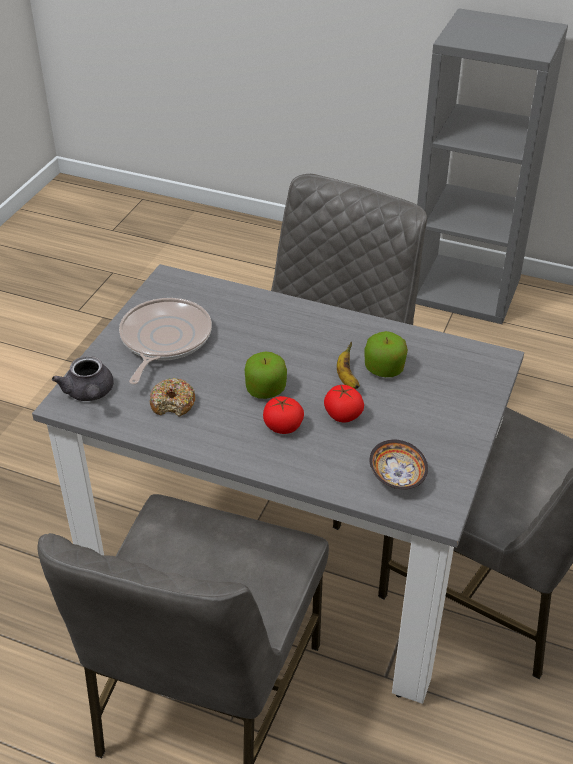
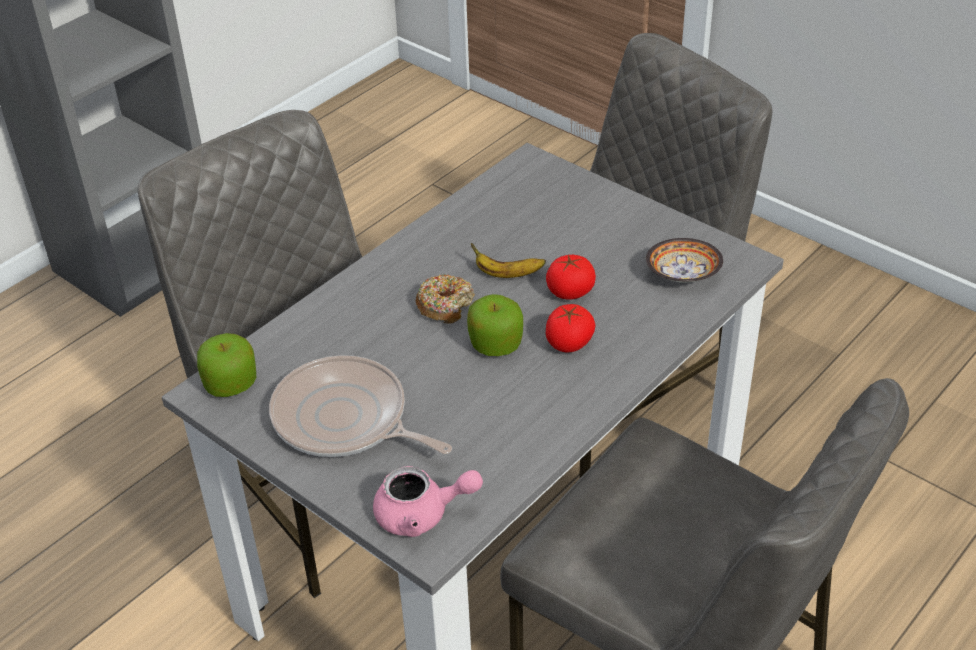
camera: 70 degrees left, 0 degrees up
(89, 394) = (422, 514): grey teapot -> pink teapot
(173, 403) = (483, 432): donut -> donut (445, 306)
(384, 369) = (506, 242): apple -> apple (230, 383)

